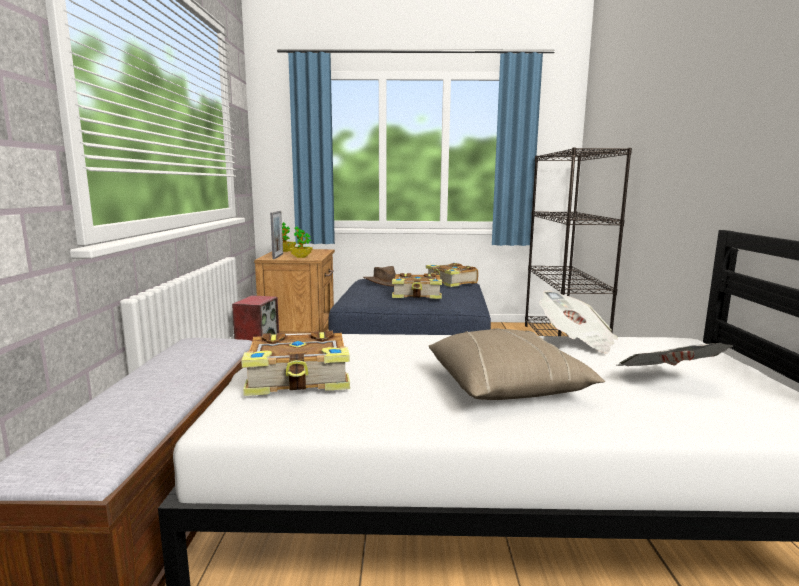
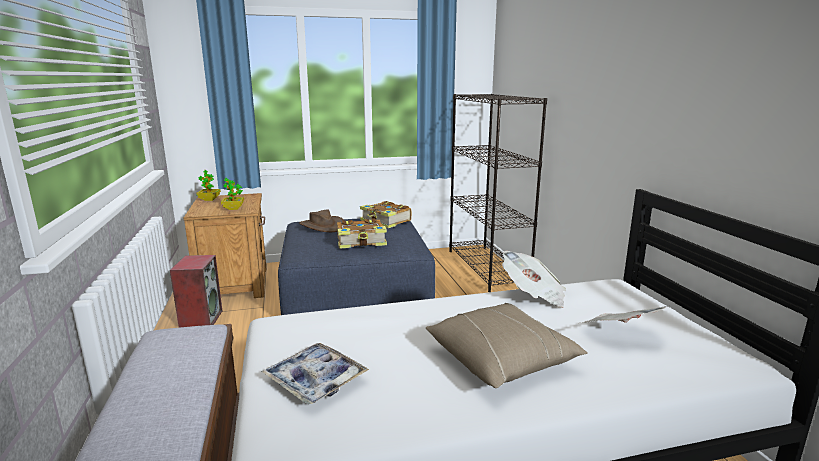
camera: 15 degrees left, 5 degrees up
(278, 256) = (207, 209): picture frame -> none
(300, 379) = (315, 380): book -> tray

